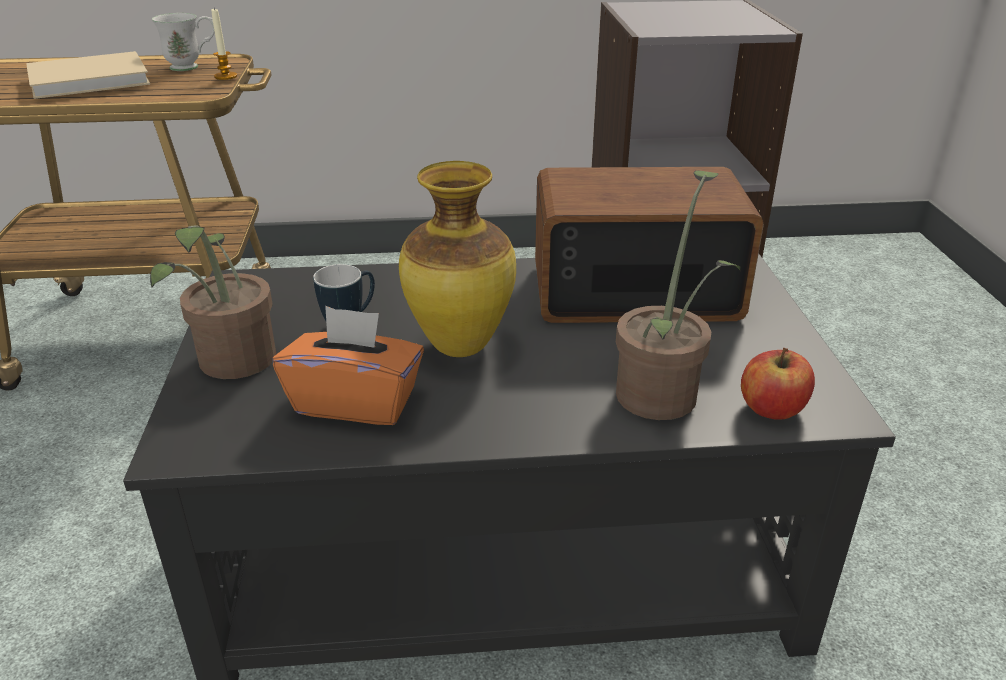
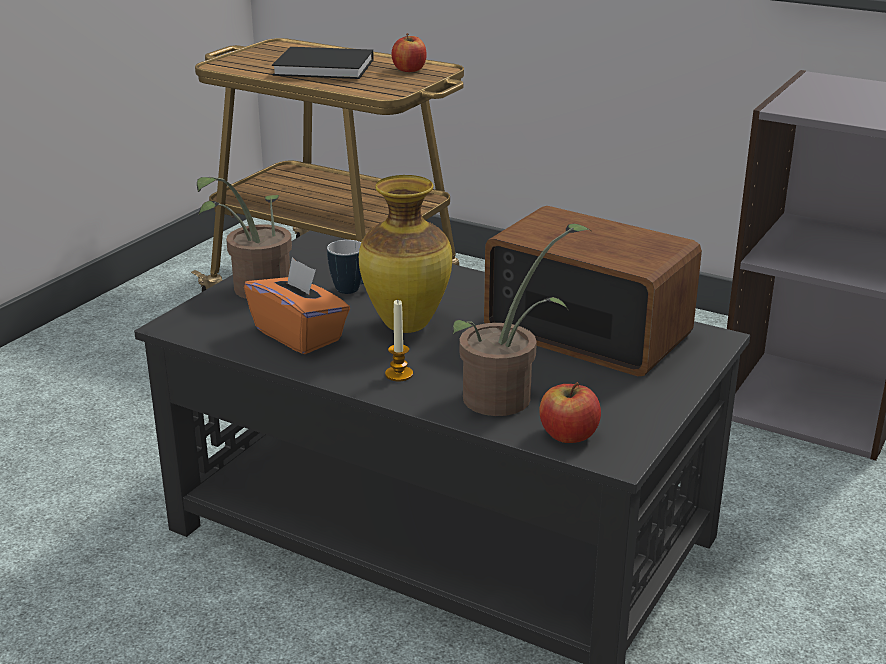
camera: 35 degrees right, 5 degrees down
(93, 79) = (327, 67): beige book -> black book
(192, 67) = (409, 70): white mug -> apple
(225, 76) = (419, 82): candle -> candle (399, 374)

